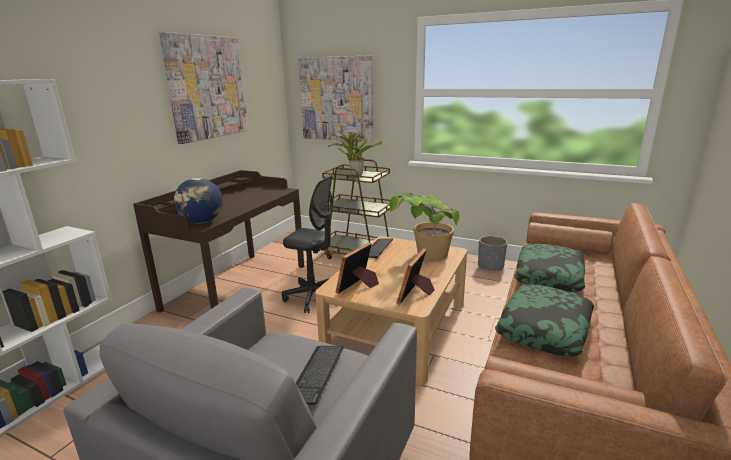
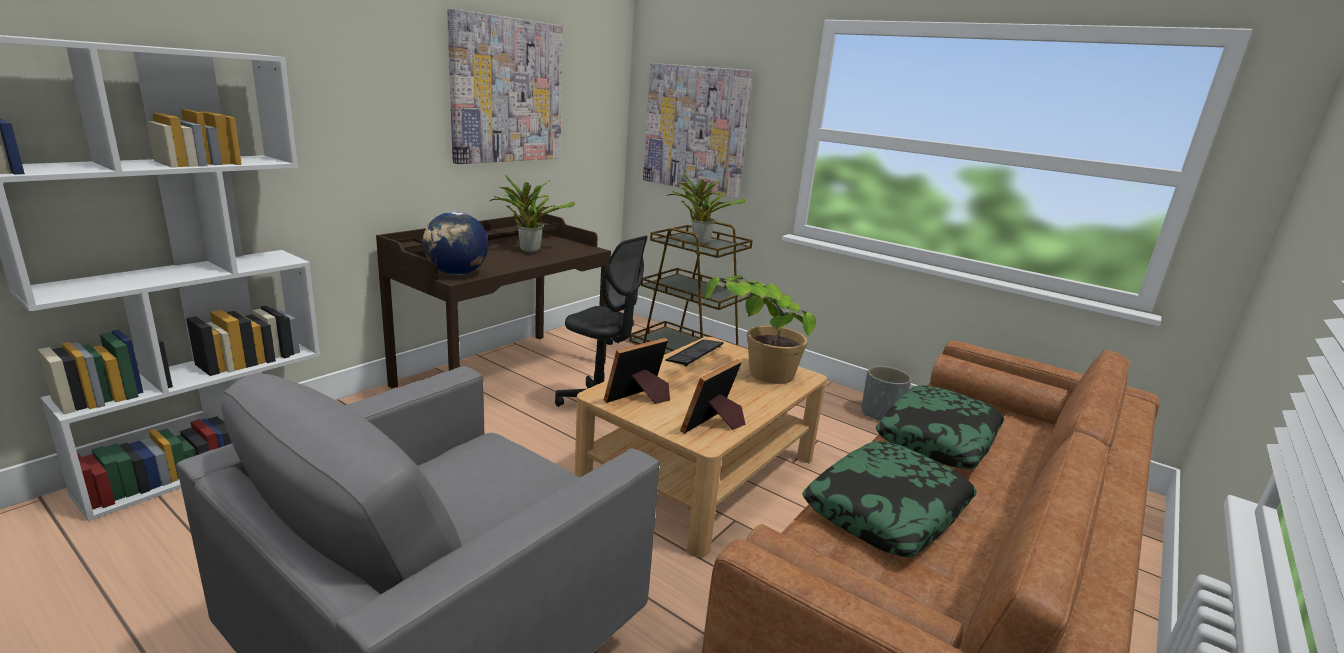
camera: 10 degrees right, 0 degrees up
(242, 197) = (528, 250): none -> potted plant
(316, 374) = (514, 497): keyboard -> none

